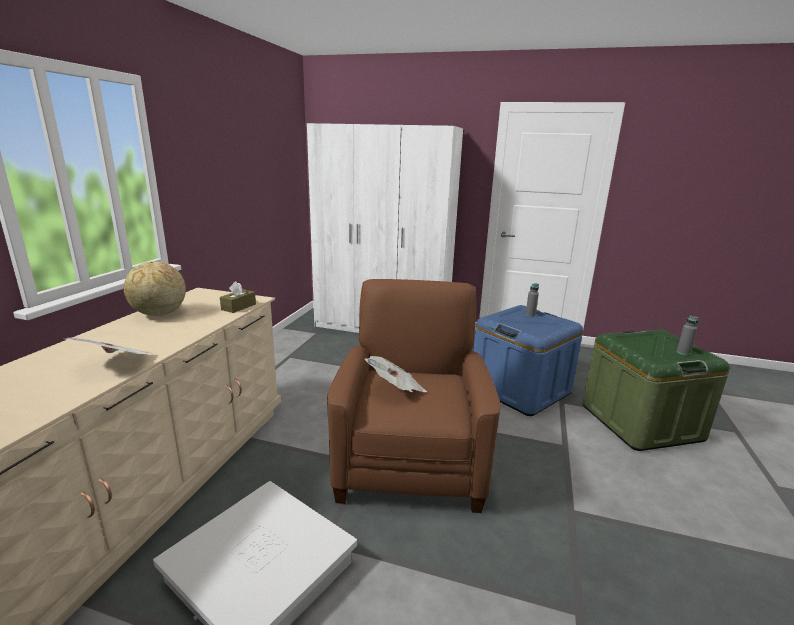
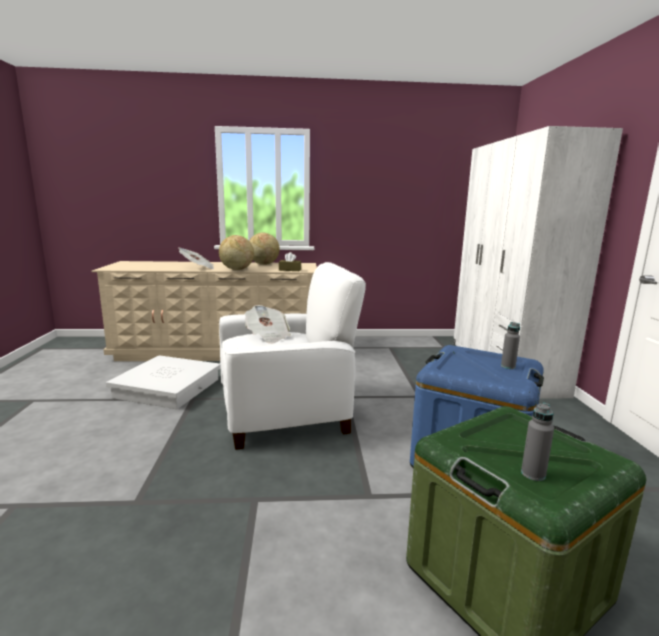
camera: 70 degrees right, 5 degrees down
(184, 336) = (236, 269): none -> globe
(410, 460) = (286, 412): brown armchair -> white armchair

